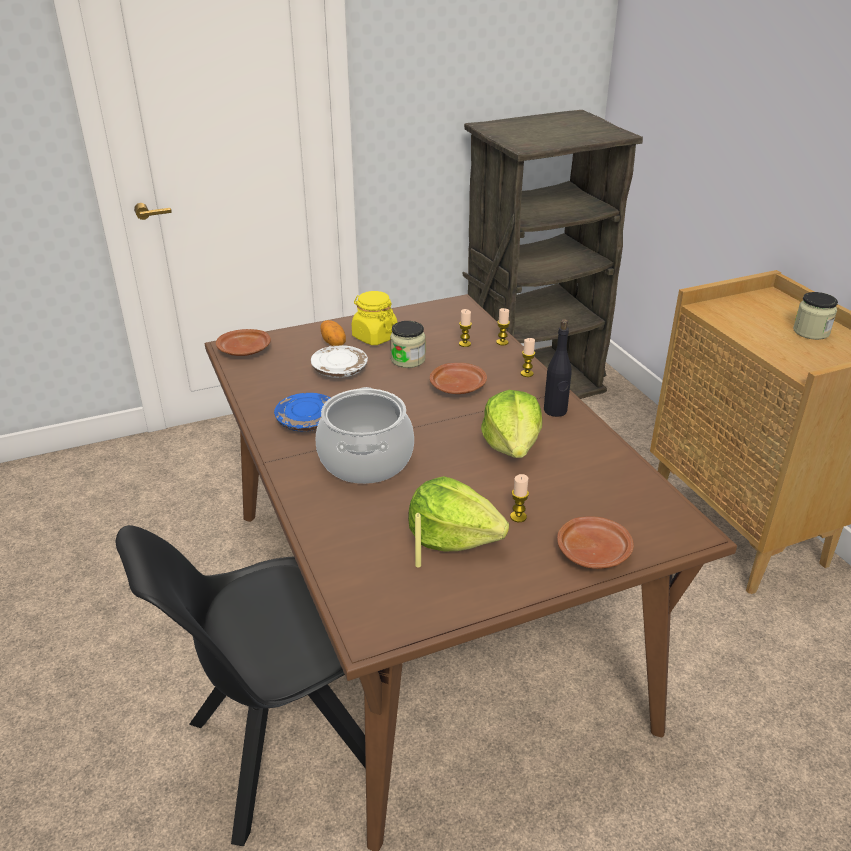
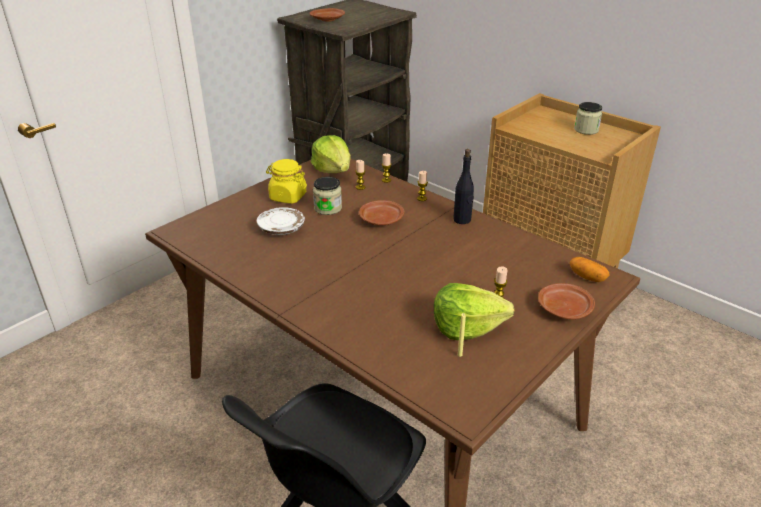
camera: 25 degrees left, 0 degrees up
(245, 351) = (189, 231): brown plate -> brown plate (328, 20)
(307, 421) = (288, 274): blue plate -> none
(333, 342) = (258, 208): potato -> potato (587, 277)
(366, 460) = (359, 290): cooking pot -> none
(512, 445) = (453, 251): lettuce -> lettuce (333, 170)

